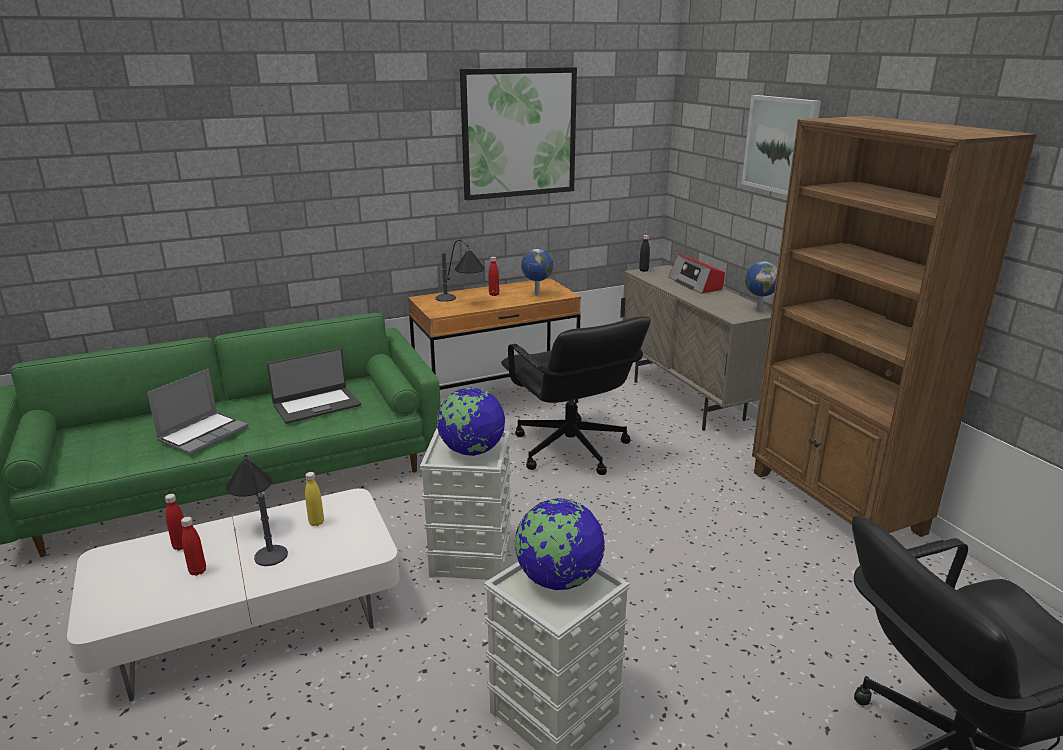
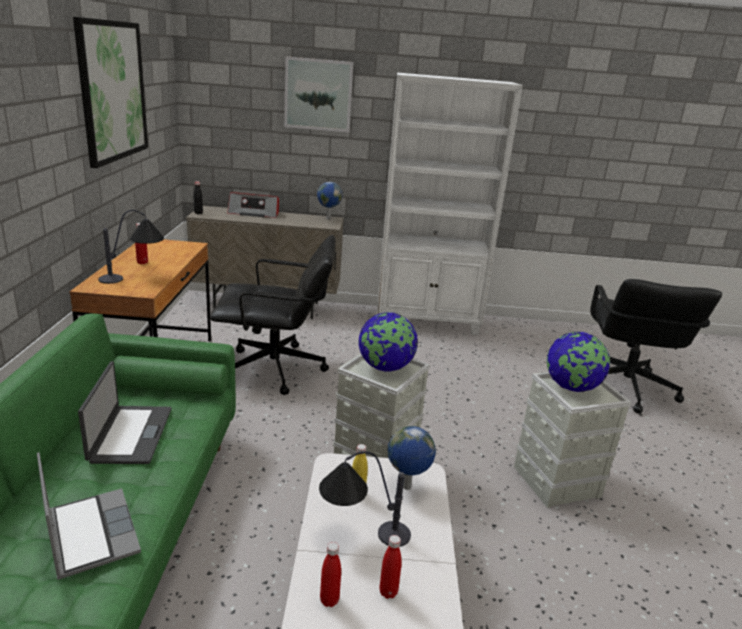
camera: 65 degrees left, 0 degrees up
(536, 294) = (175, 252): globe -> globe (407, 488)
(835, 502) = (427, 321): brown bookcase -> white bookcase

